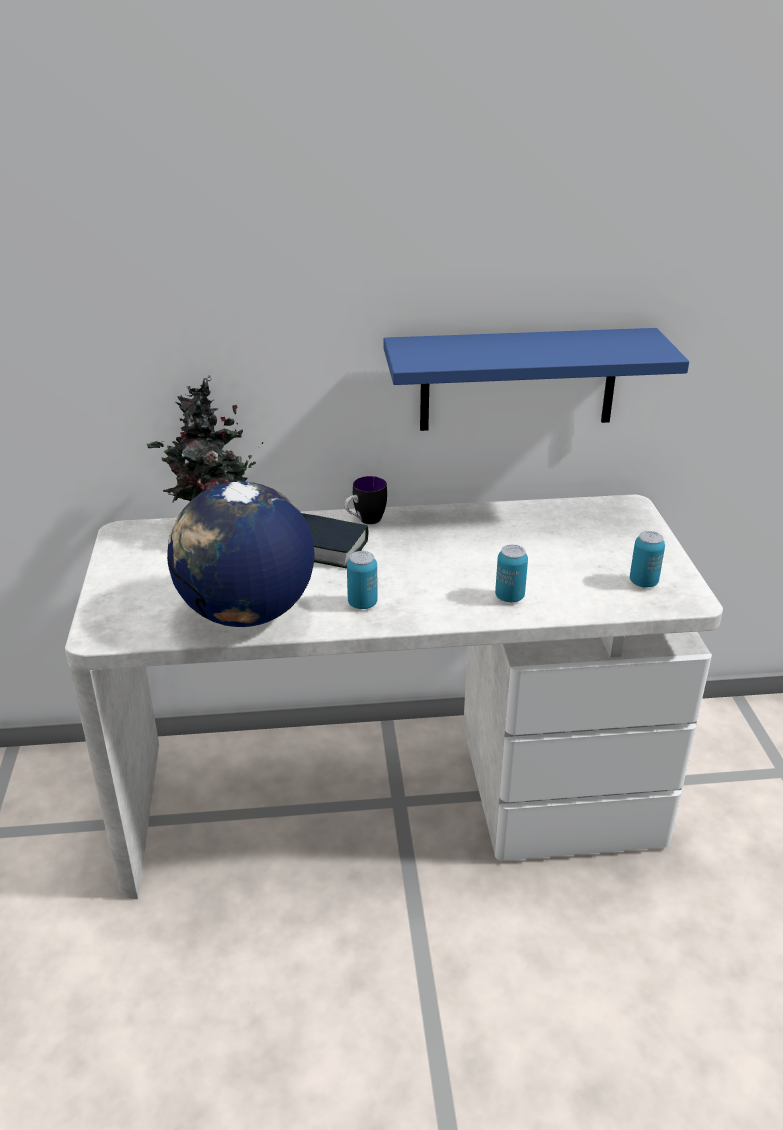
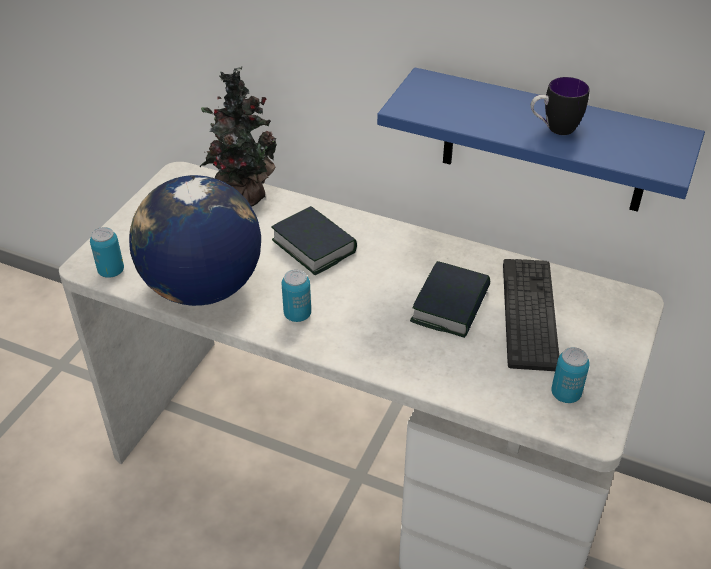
camera: 30 degrees right, 10 degrees up
(365, 521) = (370, 231): mug -> mug (553, 129)
(491, 553) = (450, 306): none -> book
(509, 597) = (425, 358): can -> can (111, 271)
(559, 538) = (529, 313): none -> keyboard

